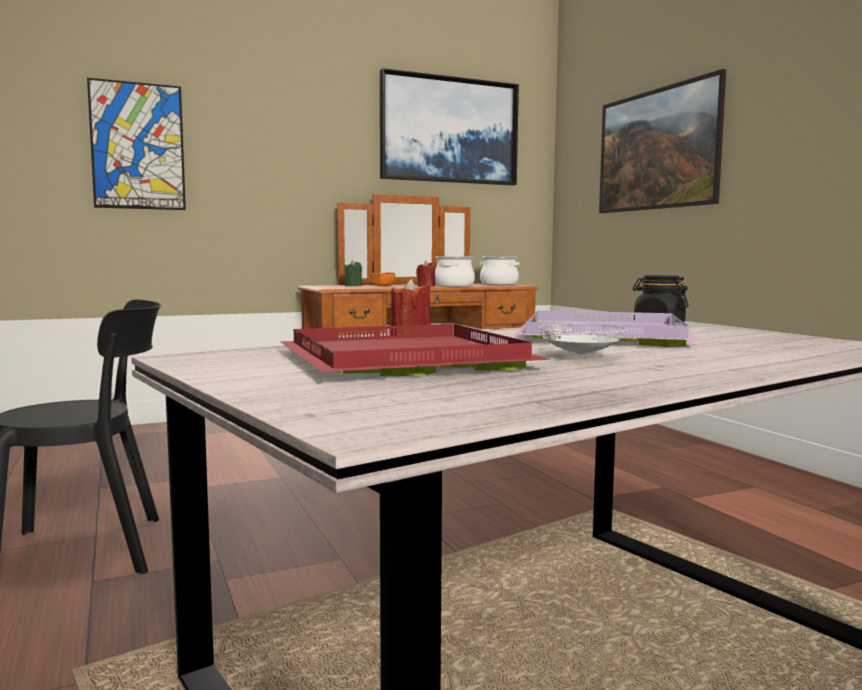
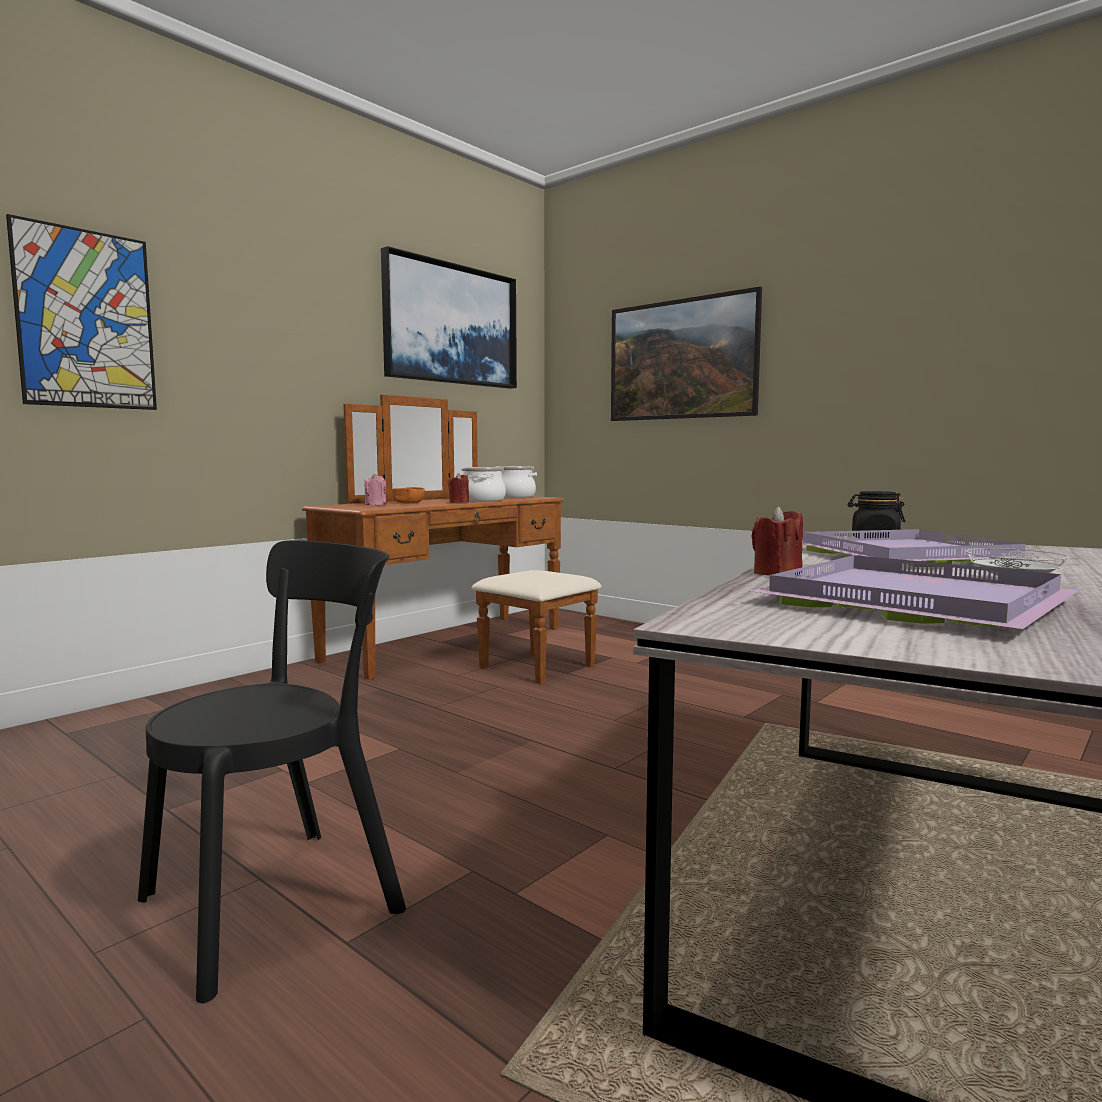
camera: 25 degrees left, 0 degrees up
(353, 286) = (375, 504): green candle -> pink candle
(409, 360) = (920, 602): red tray -> purple tray

